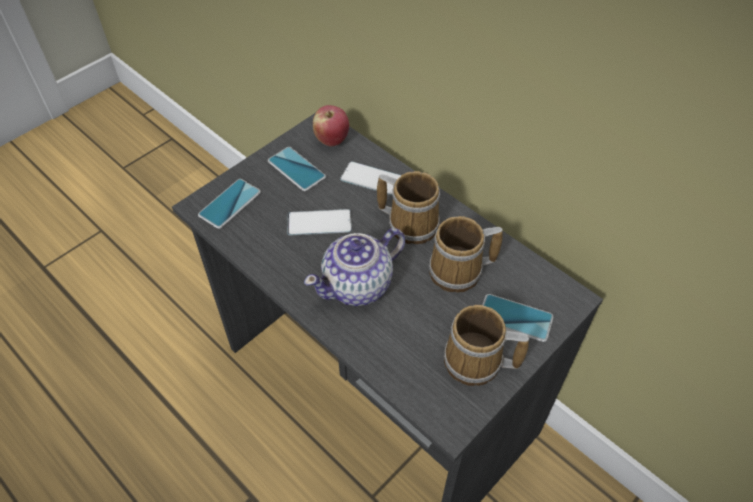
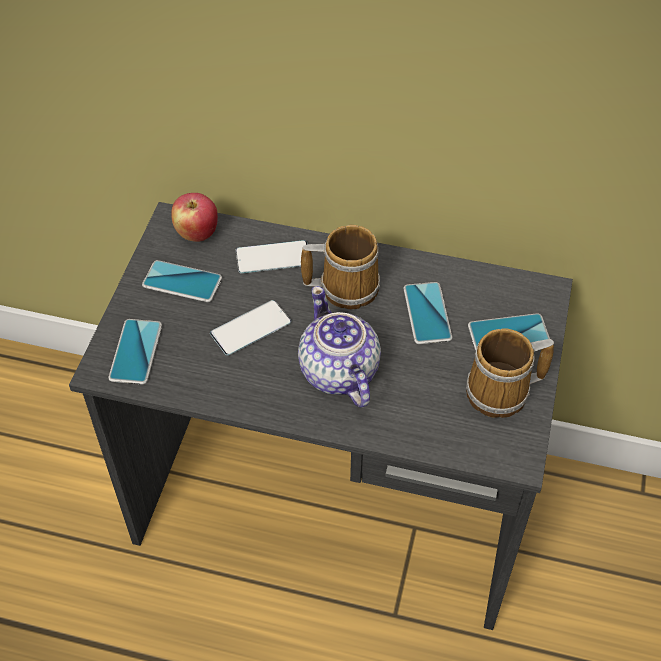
camera: 30 degrees left, 0 degrees up
(358, 285) = (338, 372): teapot -> teapot turned 135 degrees clockwise
(459, 272) = (427, 313): mug -> phone

